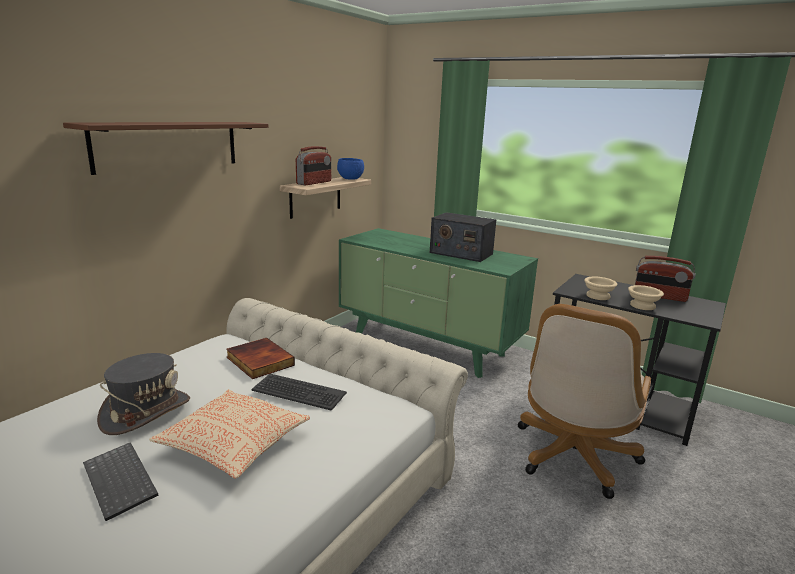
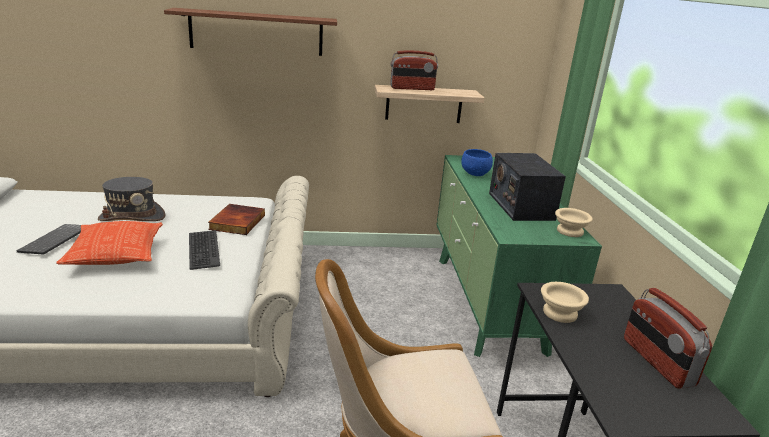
camera: 50 degrees right, 5 degrees up
(233, 445) = (116, 255): beige pillow -> orange pillow
(351, 179) = (464, 93): blue bowl -> blue bowl (475, 174)
(641, 305) = (584, 351): beige bowl -> beige bowl (569, 231)

